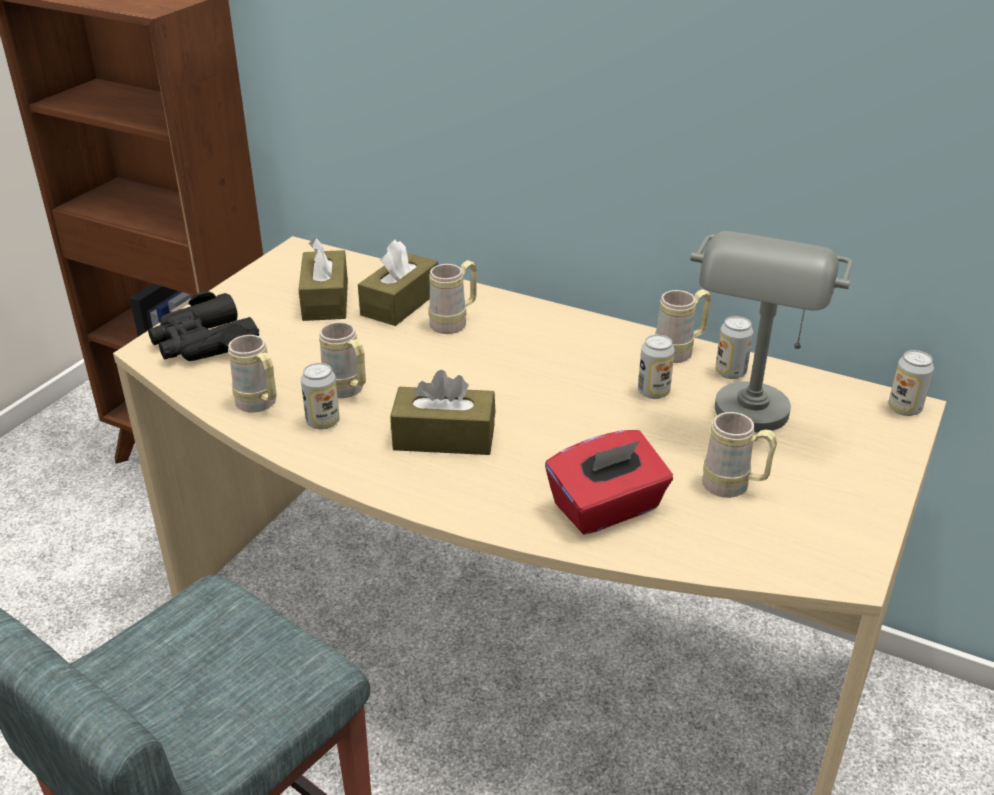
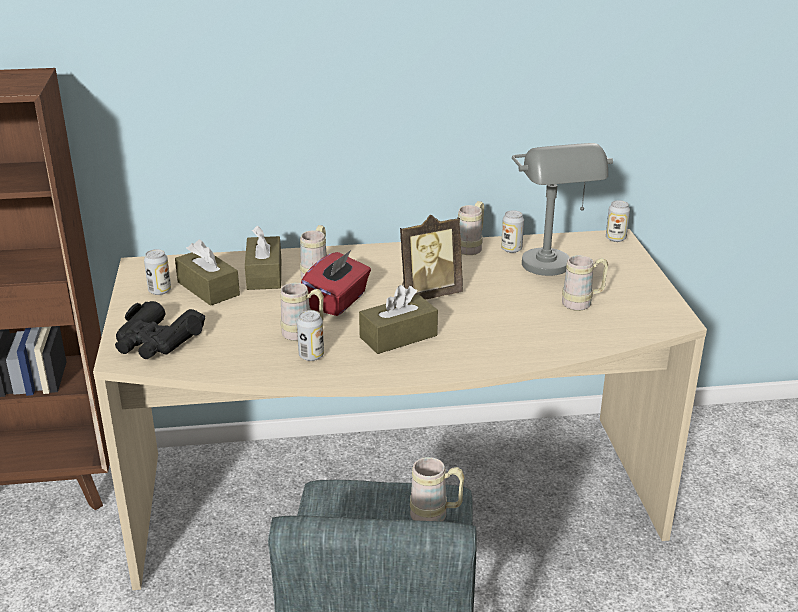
camera: 35 degrees left, 5 degrees down
(260, 406) = (255, 362): beige mug -> beige mug (436, 516)
(548, 395) = (428, 294): none -> picture frame
(607, 508) = (534, 337): red tissue box -> red tissue box (338, 301)
(653, 392) = (484, 272): can -> can (160, 291)

